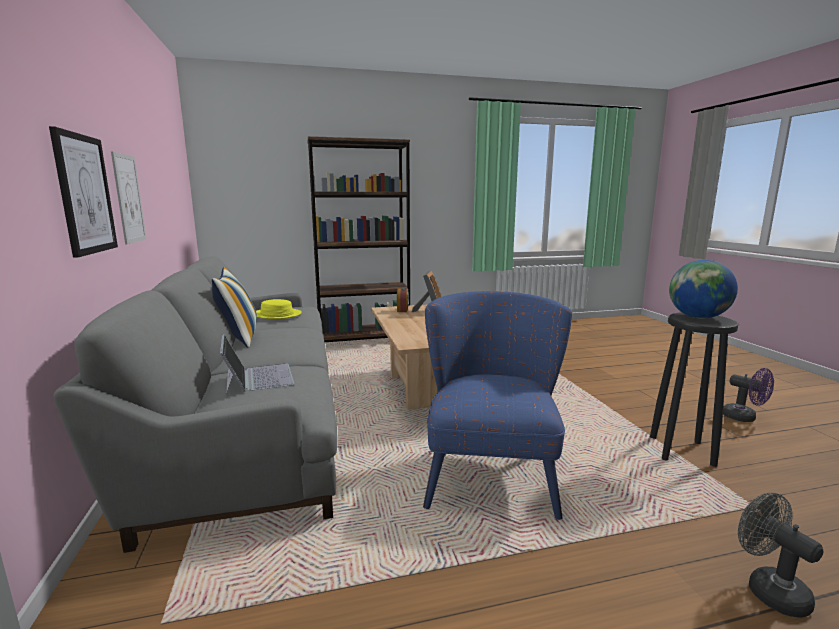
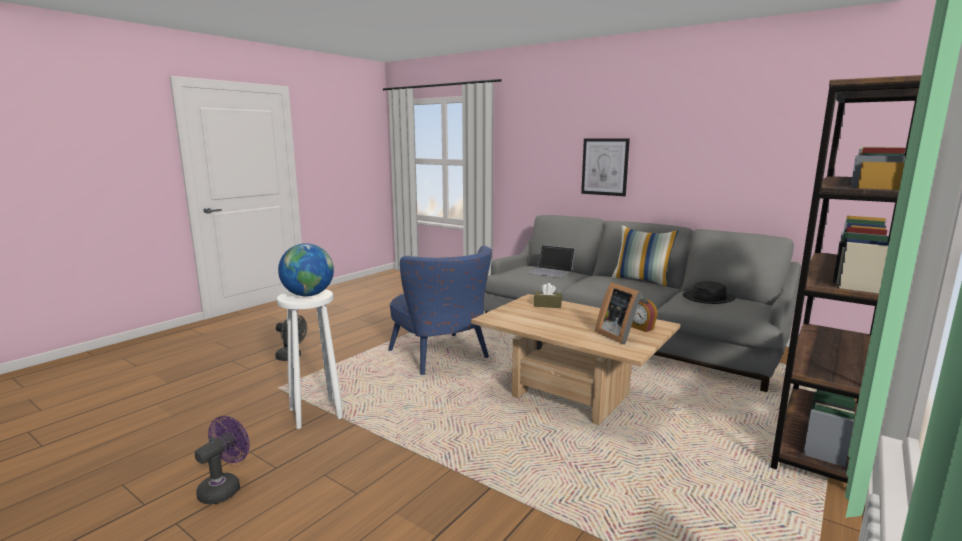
camera: 140 degrees right, 0 degrees up
(129, 199) = (664, 171): picture -> none
(277, 314) = (708, 298): yellow hat -> black hat
(415, 335) = (547, 305): none -> brown tissue box
(681, 450) = (316, 414): black stool -> white stool
(744, 418) = (224, 488): purple fan -> purple fan turned 105 degrees clockwise

